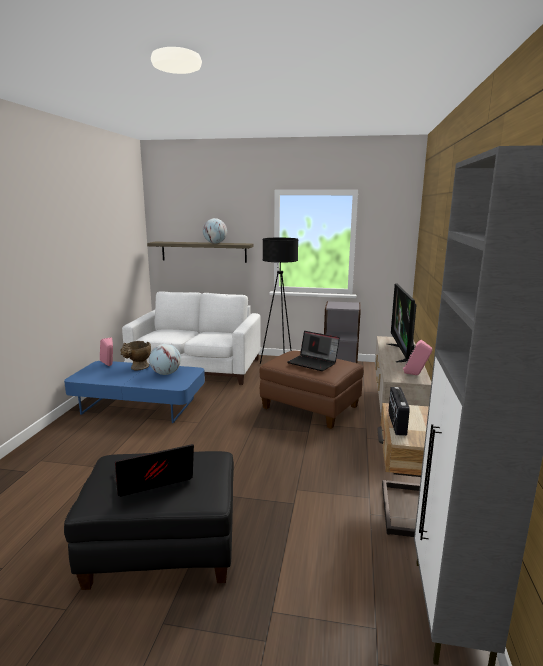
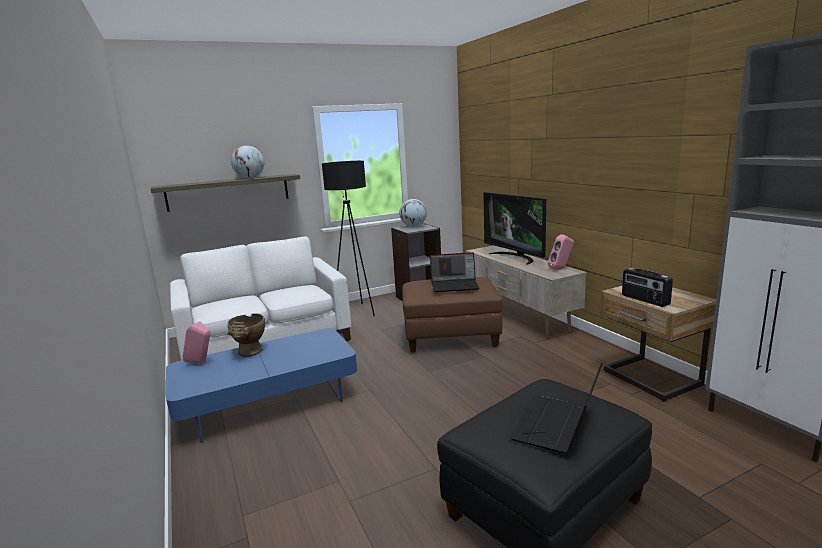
camera: 35 degrees left, 0 degrees up
(166, 373) = (299, 346): globe -> globe (413, 226)

